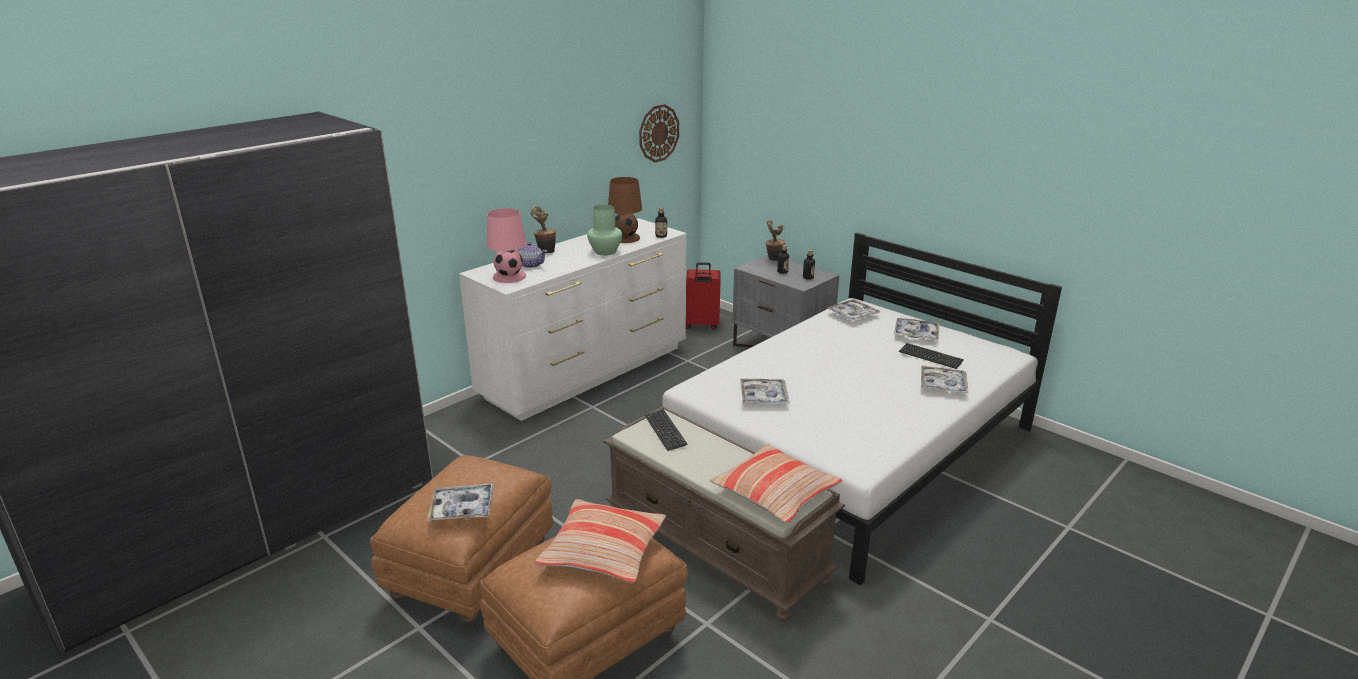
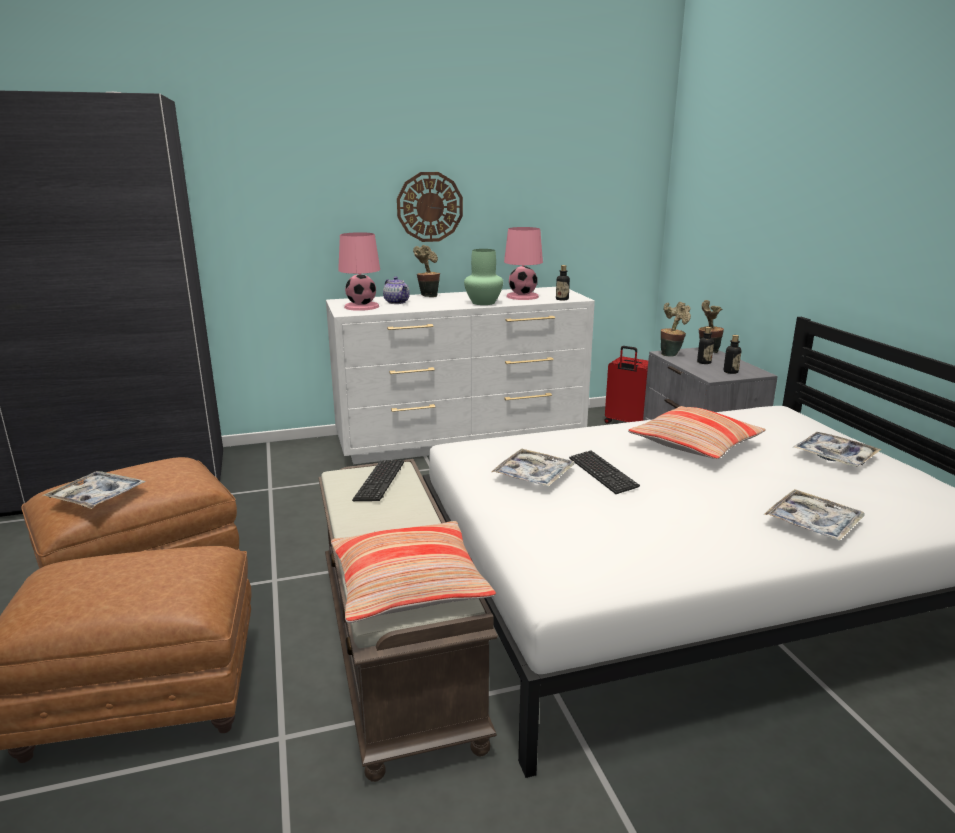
camera: 30 degrees right, 5 degrees down
(603, 551) = (142, 582): pillow -> pillow (695, 444)
(626, 238) = (522, 296): brown table lamp -> pink table lamp
(658, 133) = (601, 193): wall clock -> wall clock (429, 207)
(752, 268) = (671, 354): none -> potted plant
(852, 315) = (760, 421): tray -> none
(930, 357) = (827, 485): keyboard -> keyboard (602, 473)

